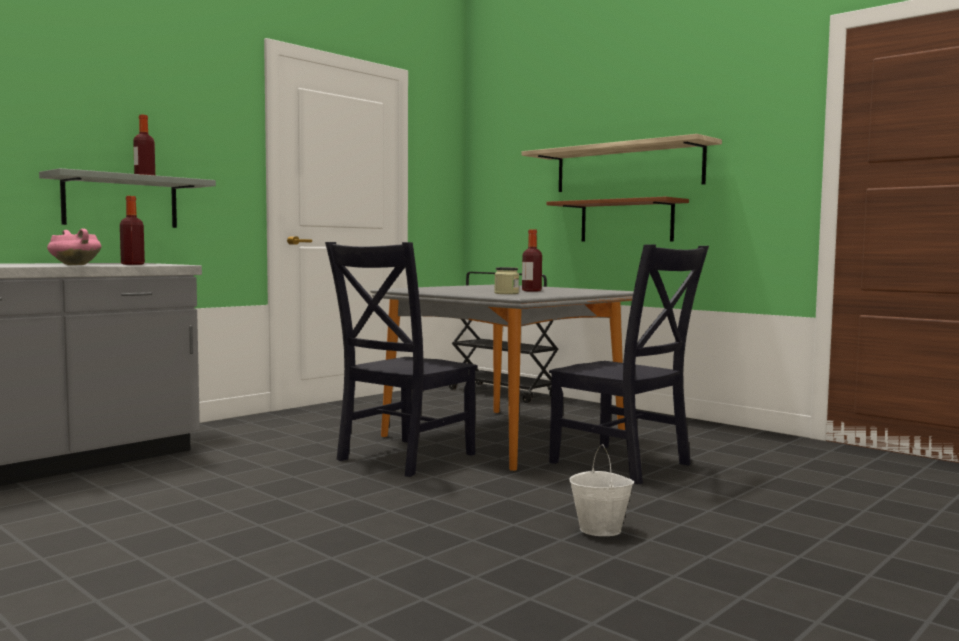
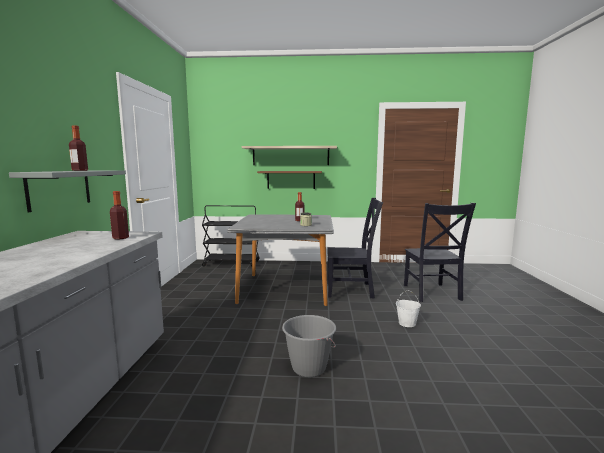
camera: 40 degrees left, 5 degrees up
(74, 265) = (103, 248): pink cooking pot -> none
(291, 522) = (308, 368): none -> grey bucket
(402, 458) = (272, 313): black chair -> black chair (432, 293)

